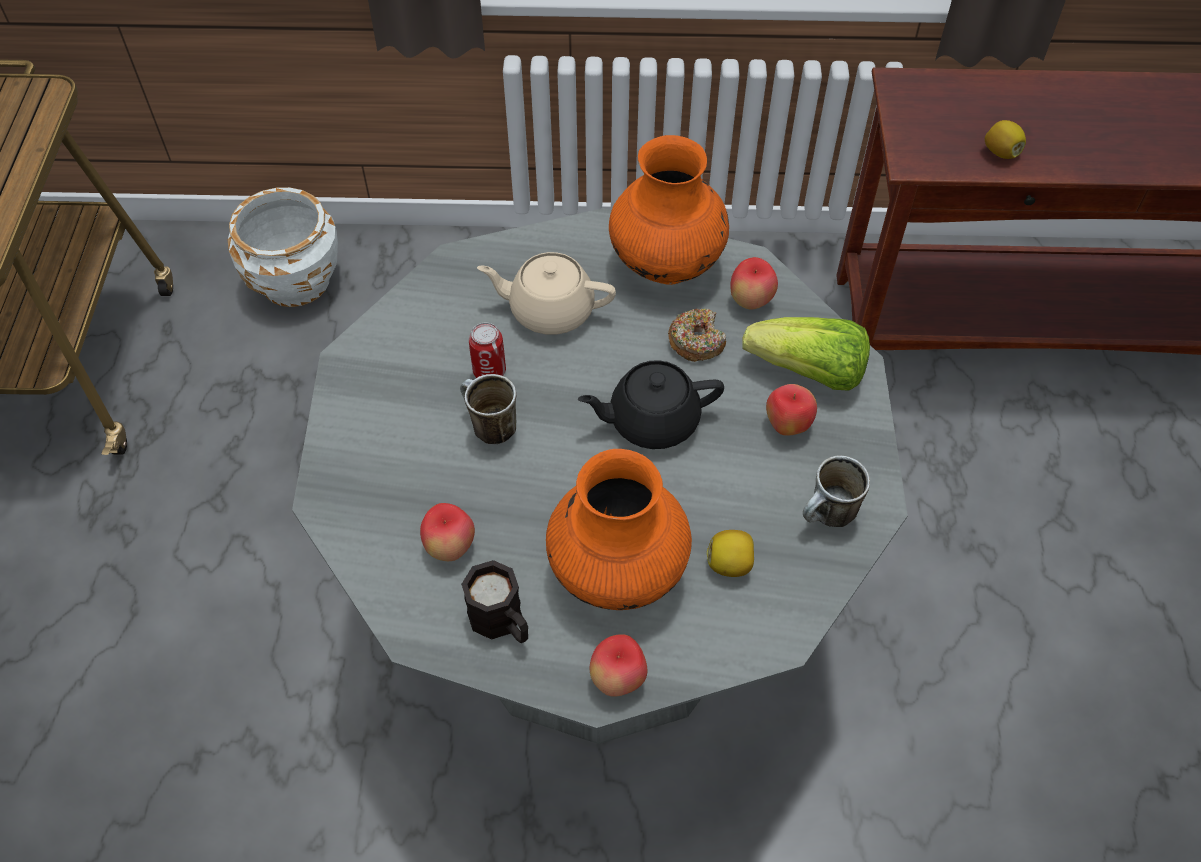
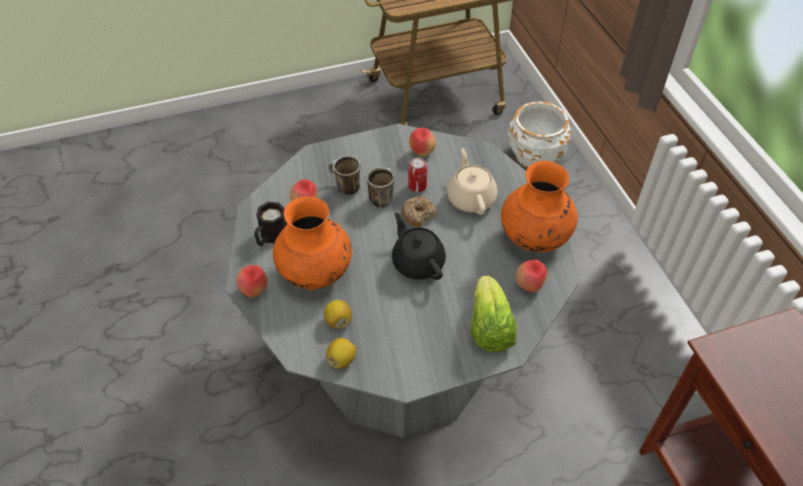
camera: 70 degrees right, 5 degrees down
(696, 341) = (484, 267): donut -> donut (418, 215)
(787, 425) = (444, 326): apple -> apple (422, 152)
(827, 518) = (387, 360): mug -> mug (344, 187)
(1000, 152) = (767, 405): lemon -> lemon (341, 359)

